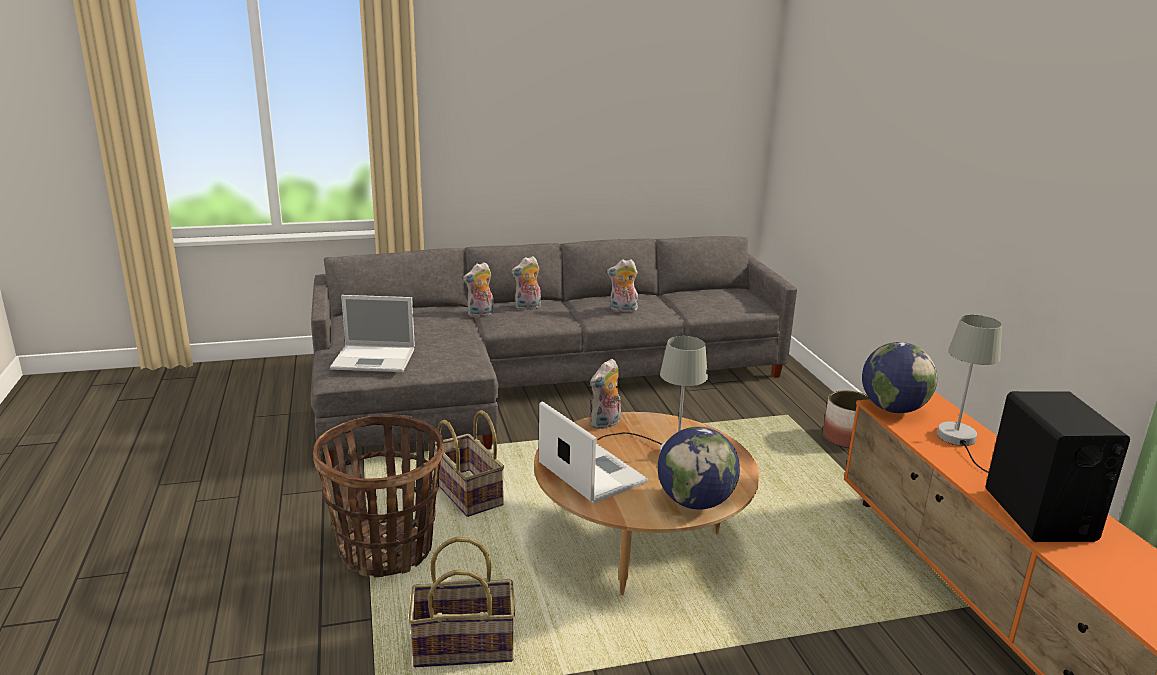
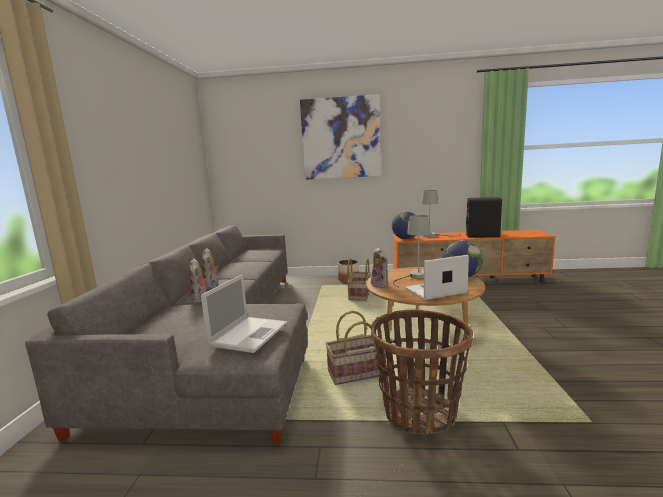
camera: 70 degrees left, 10 degrees down
(464, 645) = (520, 386): basket -> basket (359, 295)
(622, 310) = (248, 267): plush toy -> none
(935, 118) = (341, 138): none -> picture

